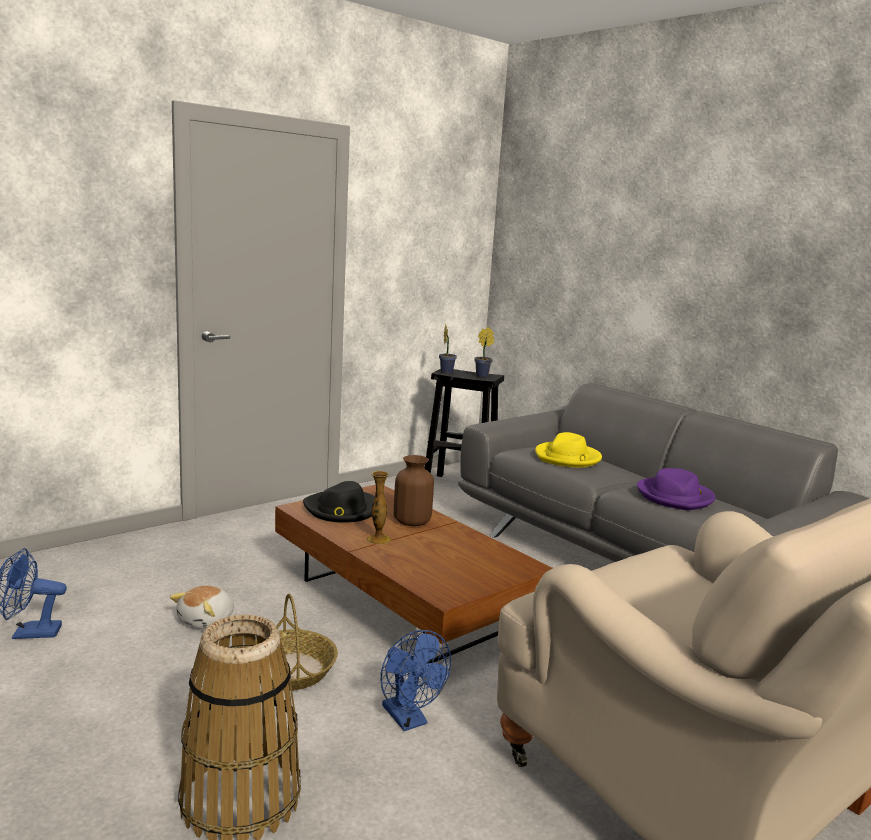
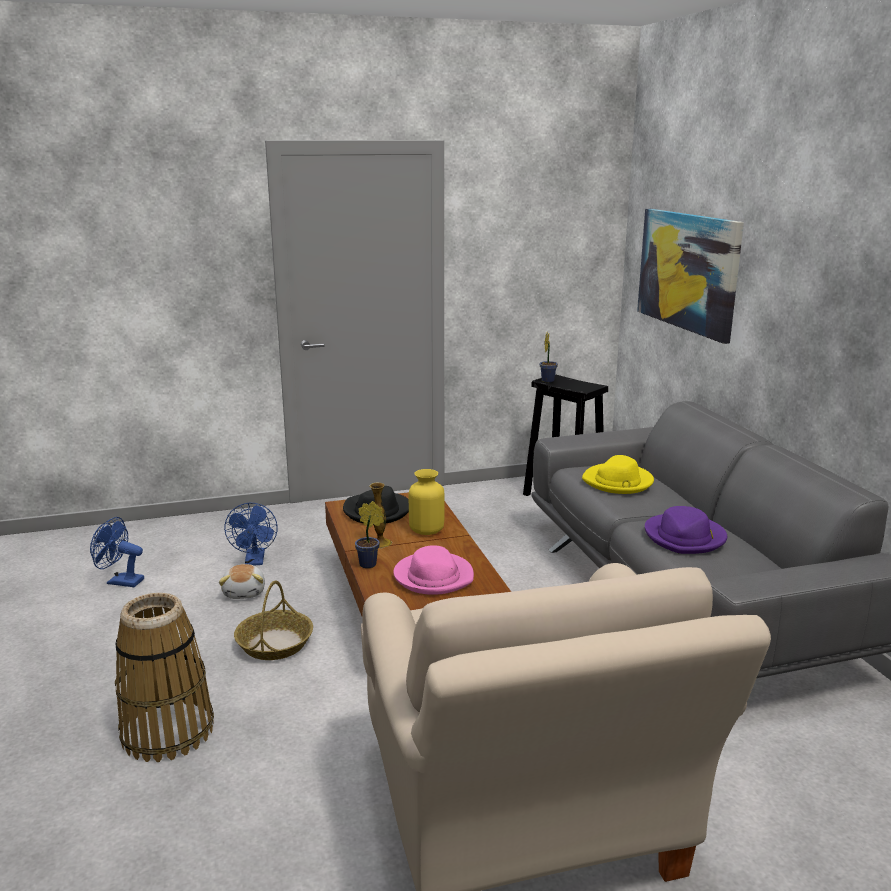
camera: 25 degrees right, 5 degrees up
(207, 621) = (245, 592): plush toy -> plush toy turned 60 degrees counterclockwise
(409, 720) = (332, 702): blue fan -> blue fan (255, 561)
(412, 521) = (426, 530): brown vase -> yellow vase
(465, 564) = (433, 576): none -> pink hat
(483, 376) = (583, 386): potted plant -> potted plant (370, 564)
(579, 265) = (687, 271): none -> picture

